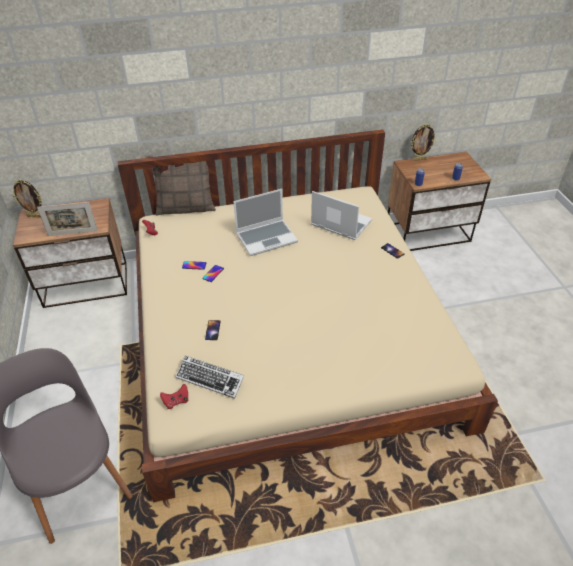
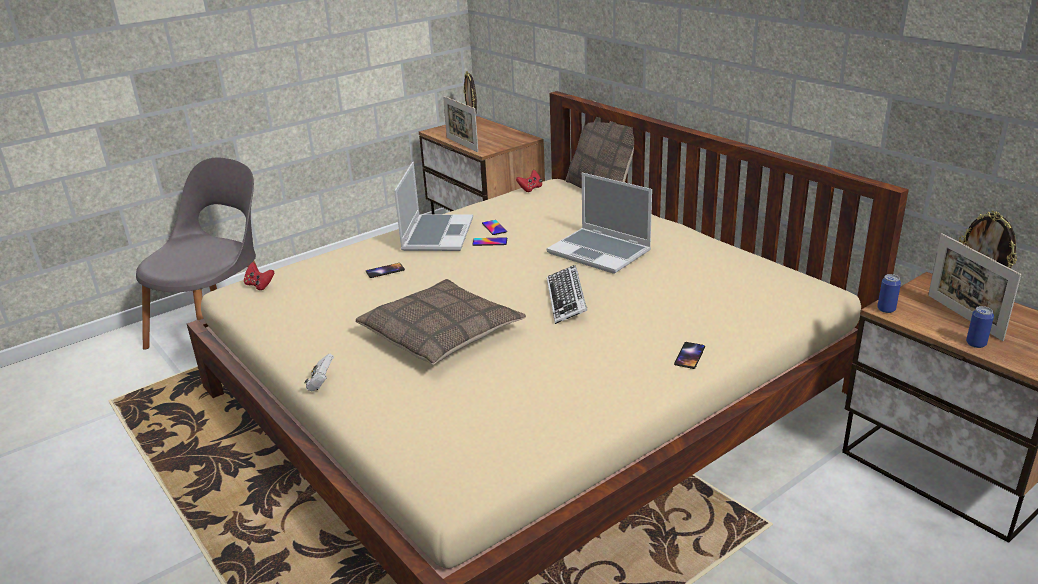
camera: 65 degrees right, 15 degrees down
(210, 379) = (301, 292): keyboard -> keyboard (566, 299)
(313, 327) = (442, 334): none -> pillow
(335, 393) = (321, 383): none -> white game controller
(340, 223) = (703, 292): laptop -> laptop (437, 234)
(435, 171) = (964, 317): none -> picture frame

